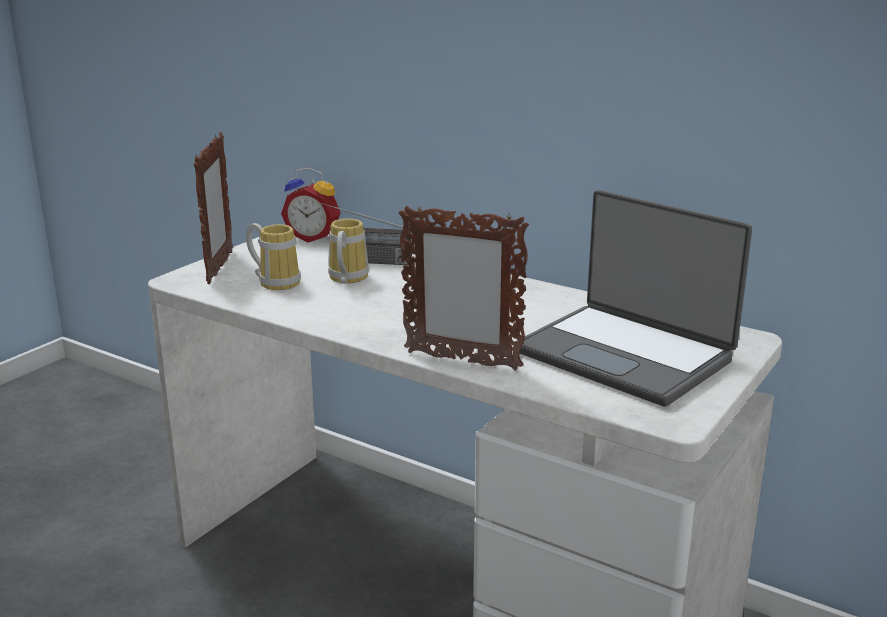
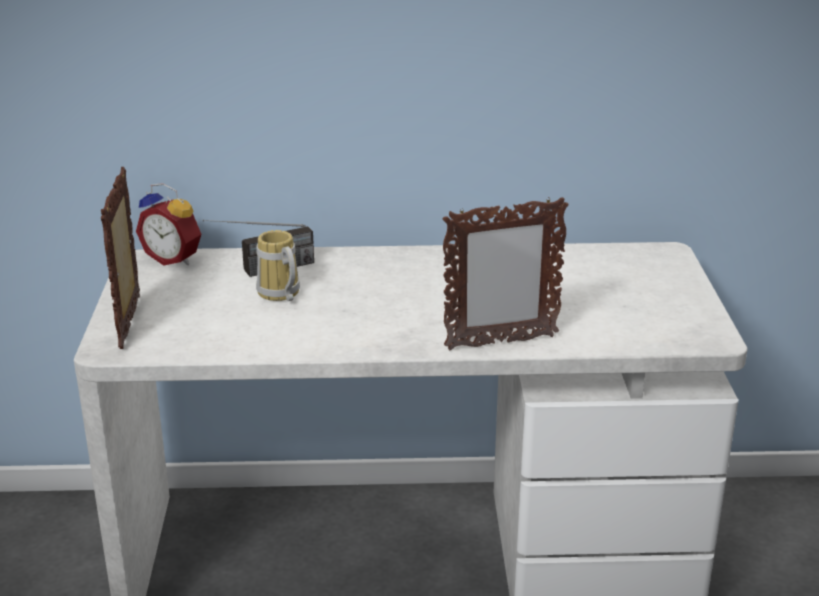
camera: 35 degrees left, 5 degrees up
(219, 268) = (131, 322): picture frame -> picture frame turned 150 degrees counterclockwise
(276, 281) = (216, 318): mug -> none
(314, 238) = (174, 259): alarm clock -> alarm clock turned 45 degrees clockwise
(626, 355) = (609, 295): laptop -> none

